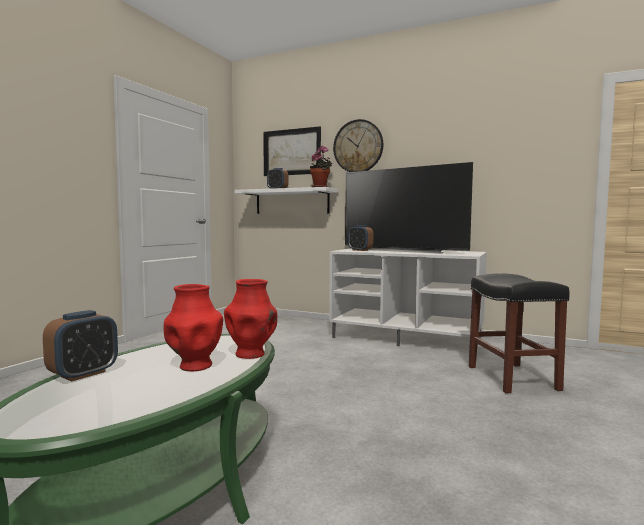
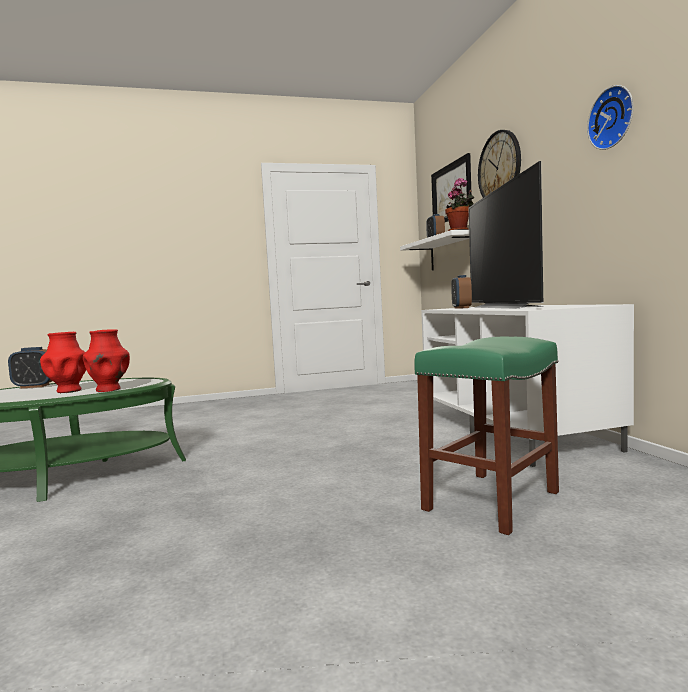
camera: 50 degrees right, 0 degrees up
(470, 141) = (613, 118): none -> wall clock
(513, 378) = (491, 501): black stool -> green stool

